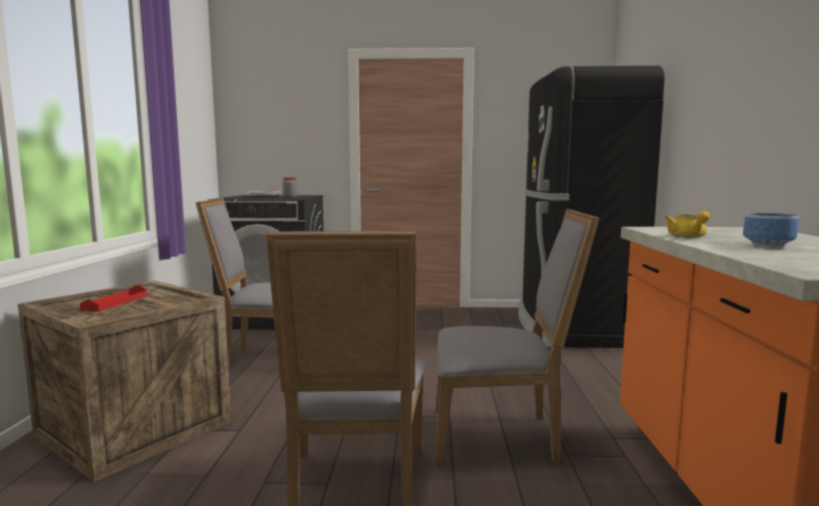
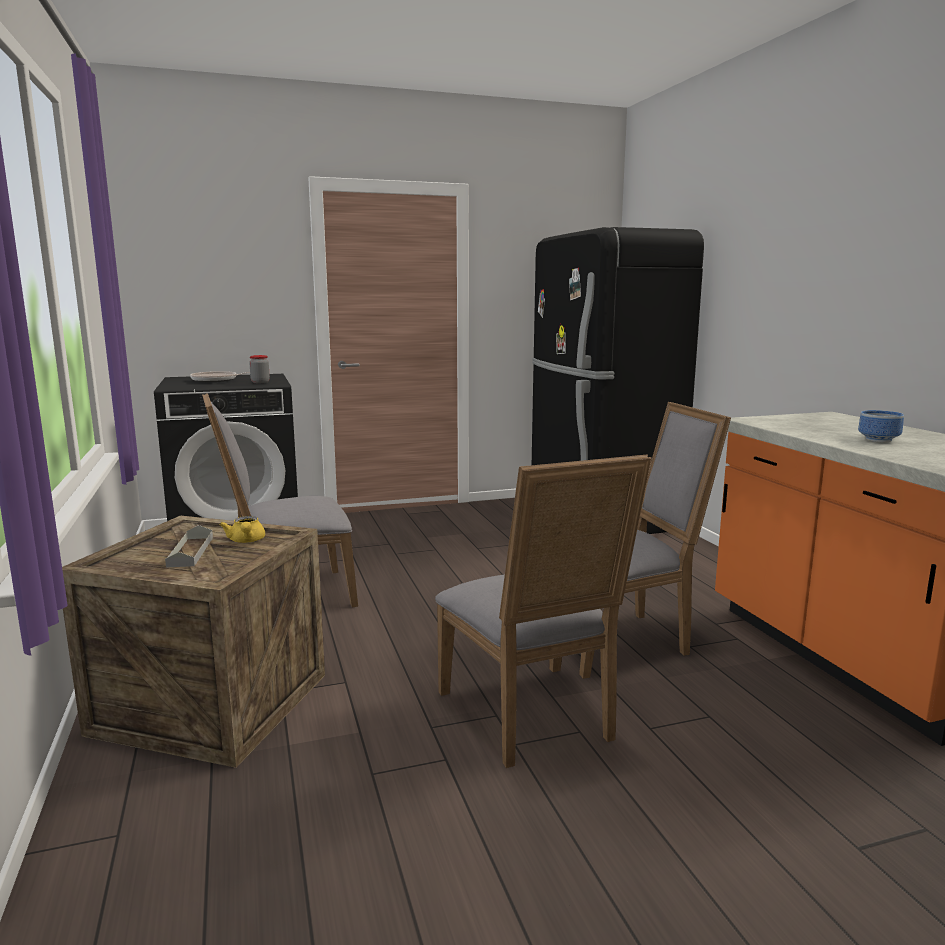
camera: 20 degrees left, 5 degrees up
(115, 302) = (190, 551): red tray -> grey tray
(688, 237) = (803, 431): yellow teapot -> yellow teapot (246, 541)

